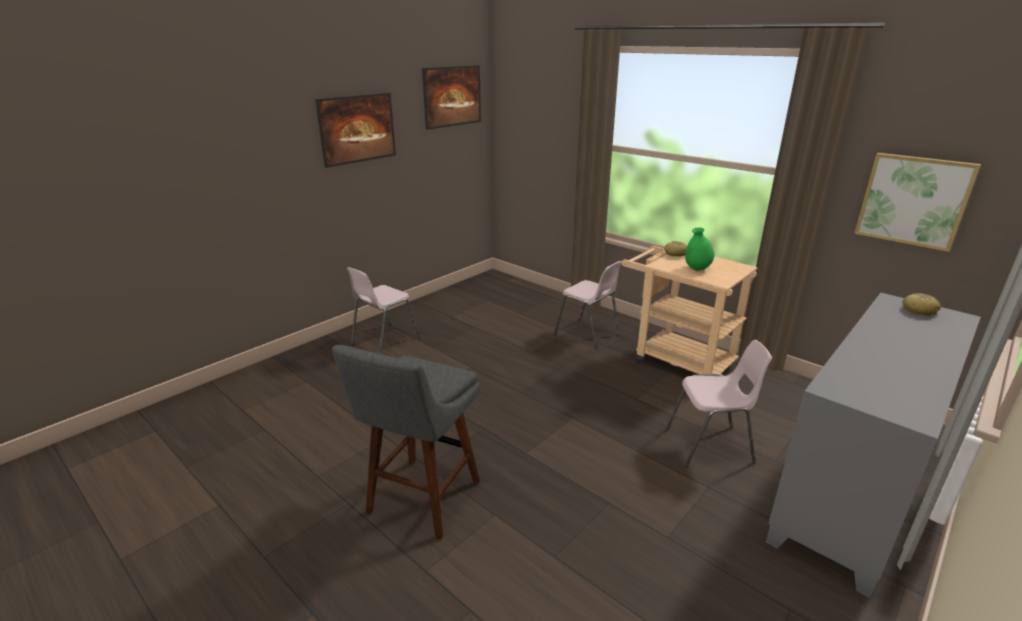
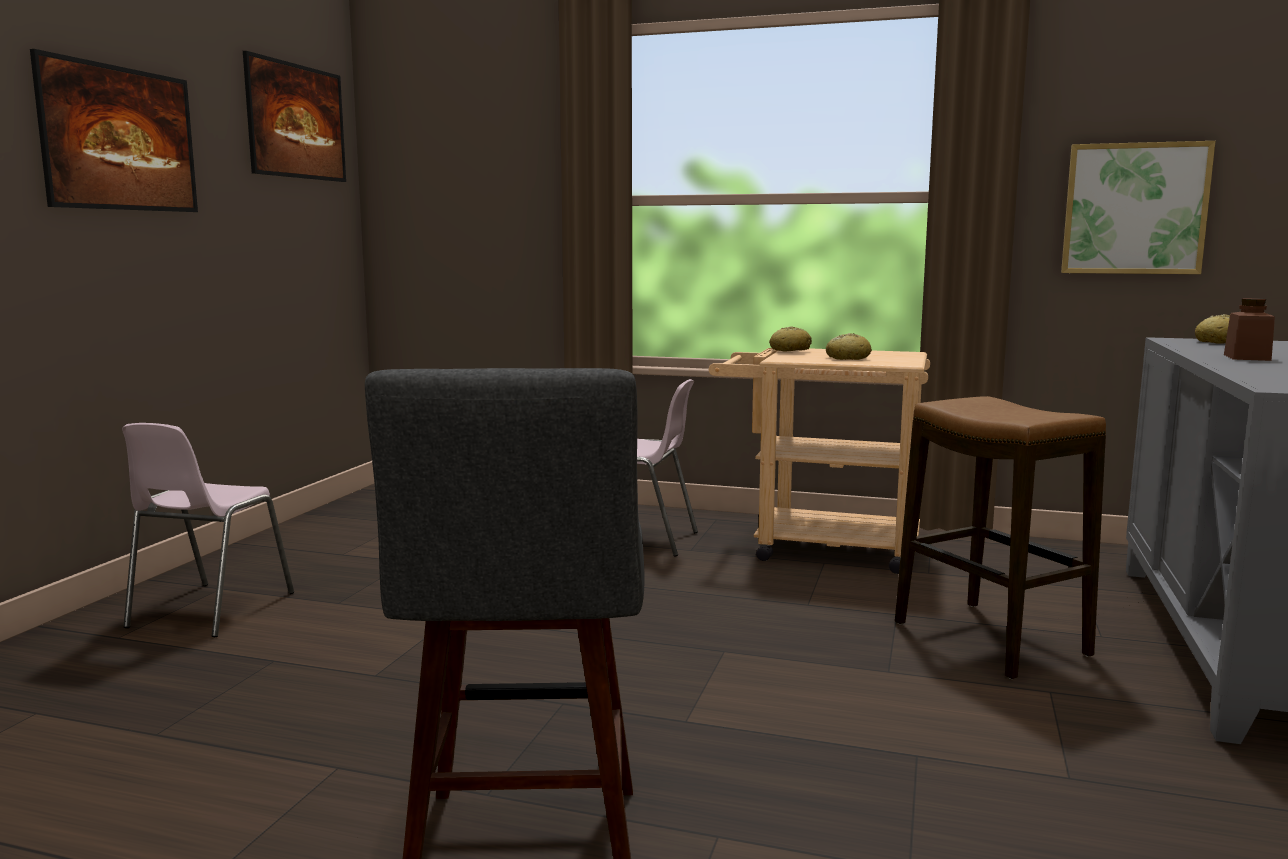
camera: 25 degrees left, 15 degrees down
(697, 269) = (847, 358): green vase -> bread
(710, 446) = (990, 639): pink chair -> stool
(890, 340) = (1247, 357): none -> brown jar

